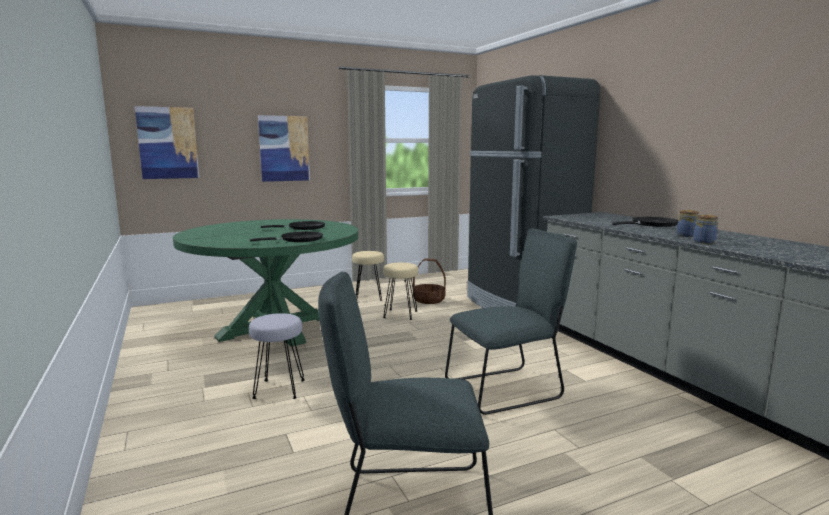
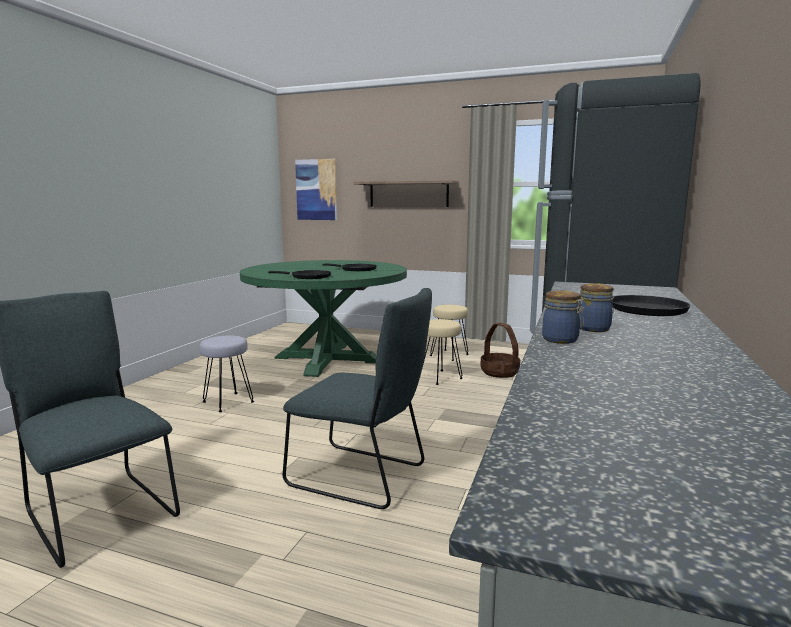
camera: 45 degrees right, 0 degrees up
(284, 148) = (408, 194): picture -> shelf

